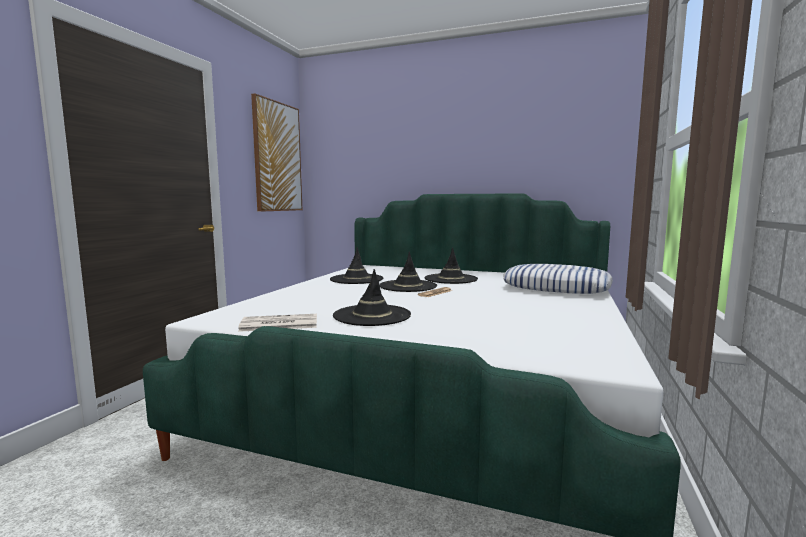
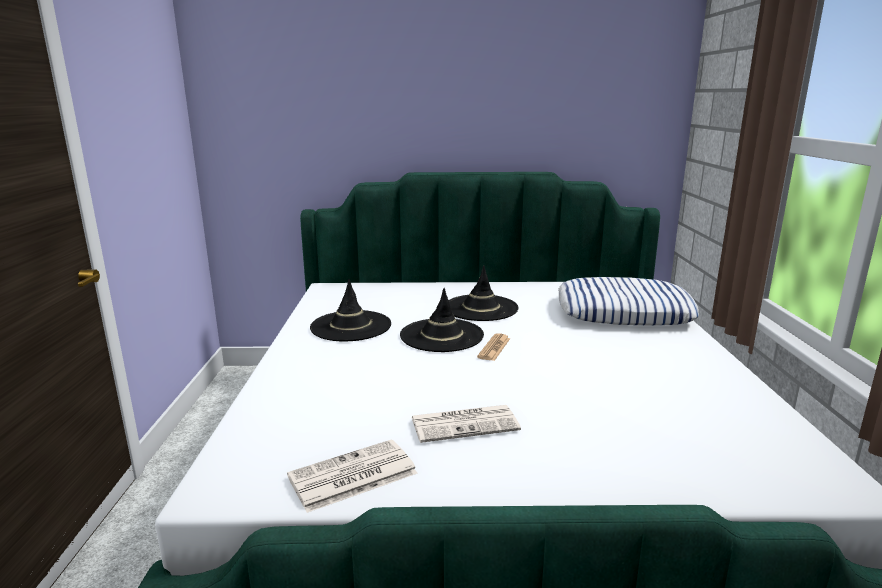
camera: 20 degrees left, 10 degrees up
(277, 157) = (159, 118): picture -> none
(372, 315) = (465, 423): black hat -> newspaper

